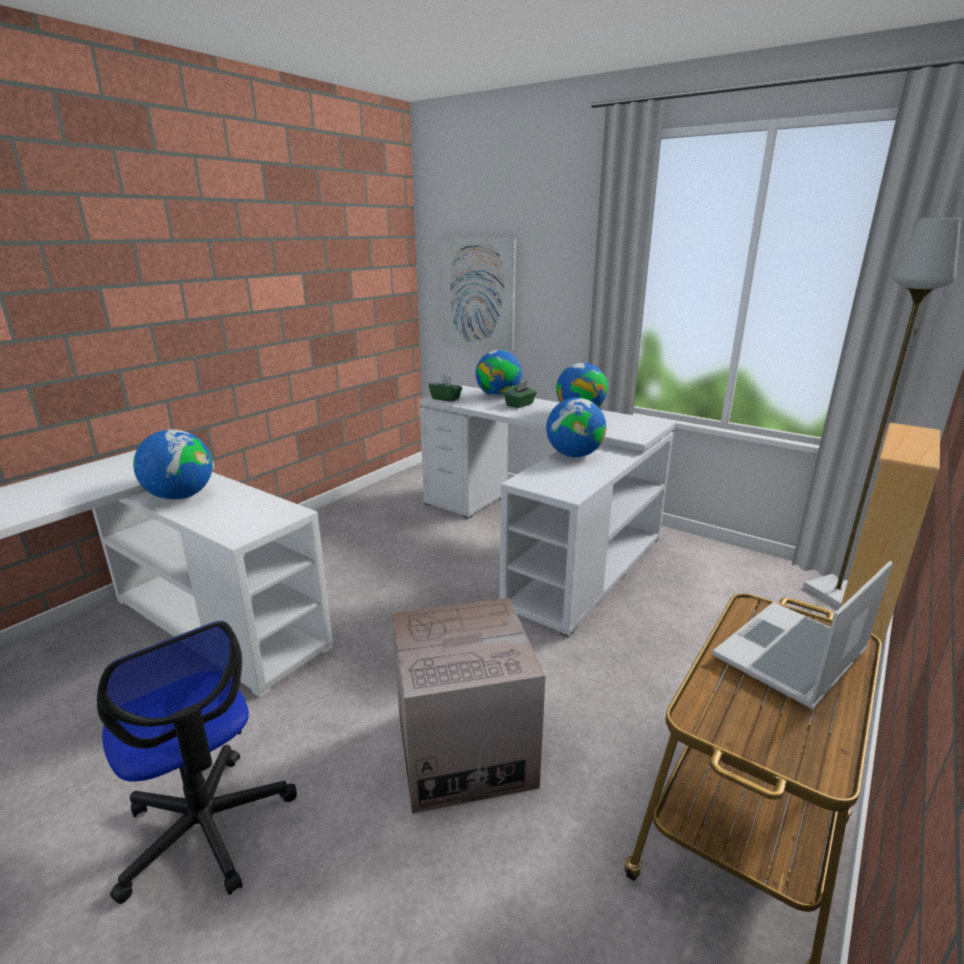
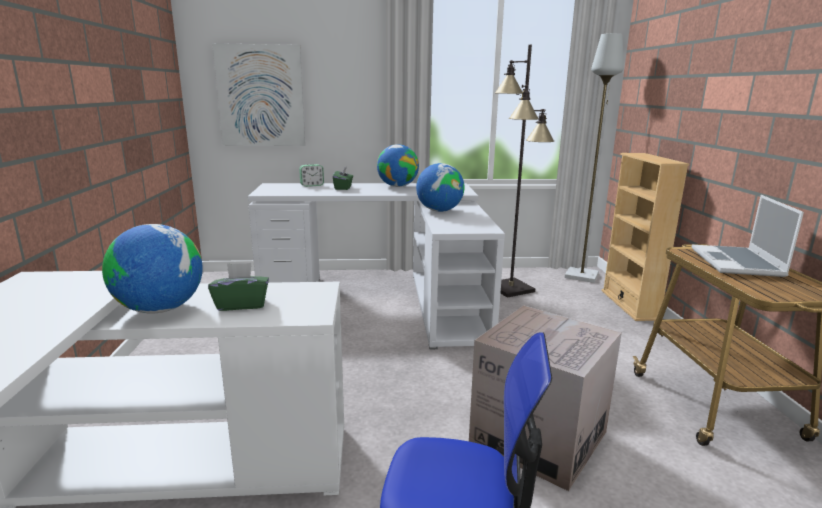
camera: 40 degrees left, 5 degrees down
(446, 398) = (272, 192): green tissue box -> green tissue box (242, 304)
(498, 396) = (312, 185): globe -> alarm clock
(698, 575) = (511, 288): none -> black floor lamp

